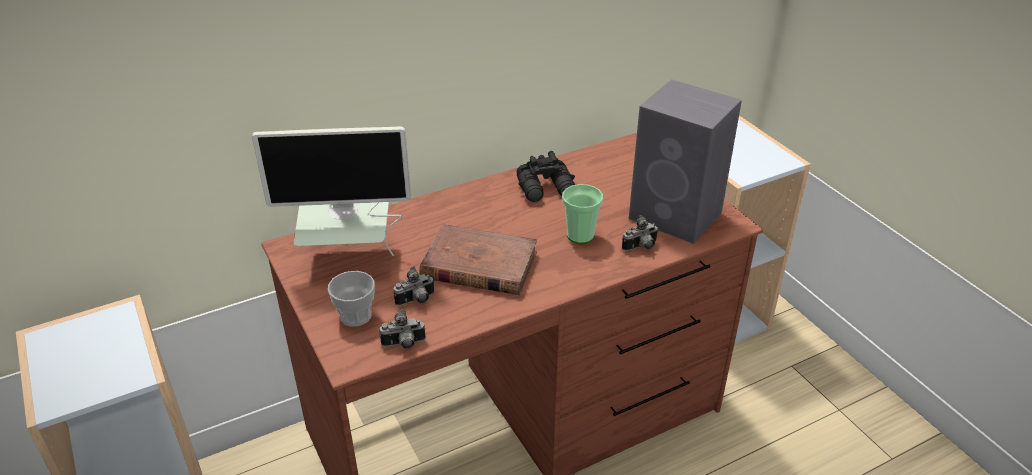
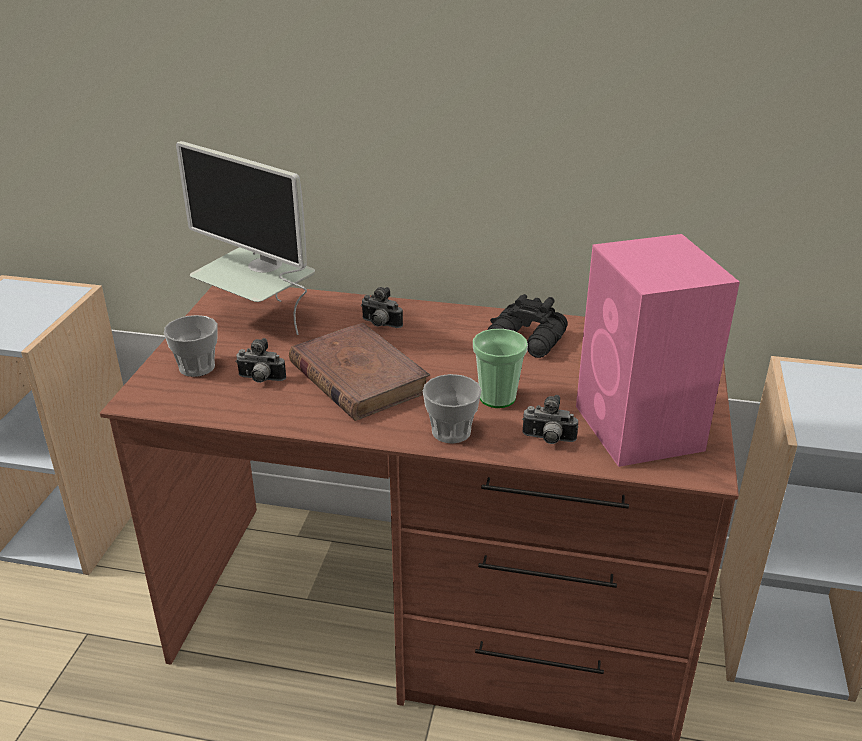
camera: 40 degrees right, 5 degrees down
(404, 344) = (197, 409): camera -> camera (380, 325)
(584, 271) = (451, 432): none -> cup
(677, 216) = (640, 430): grey speaker -> pink speaker

